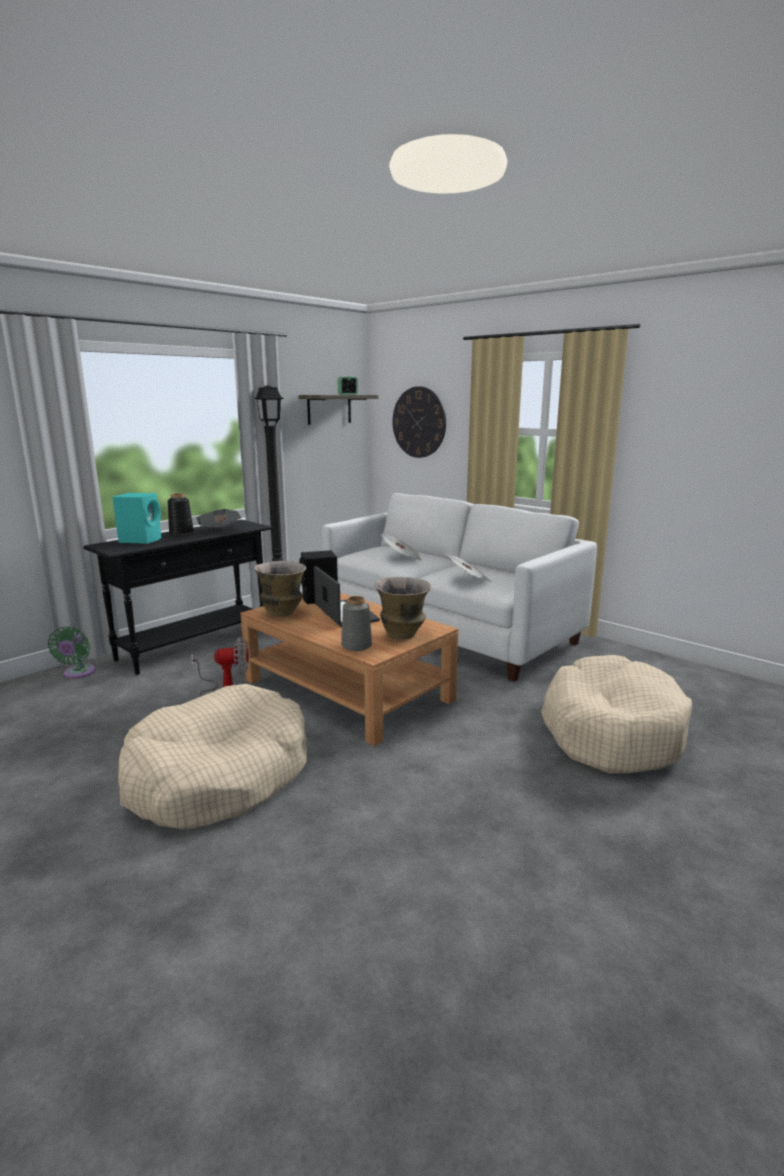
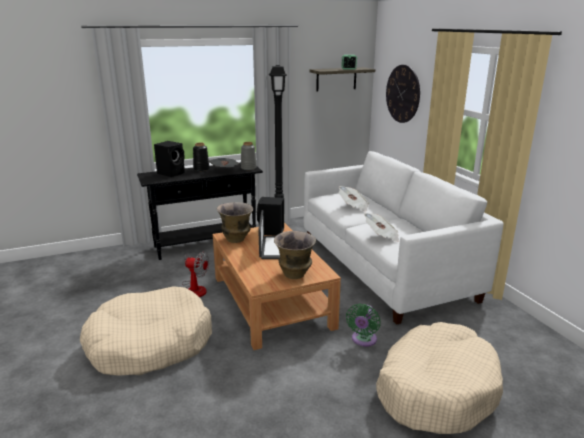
camera: 25 degrees right, 5 degrees up
(78, 673) = (130, 252): green fan -> green fan (363, 340)
(141, 540) = (172, 173): turquoise speaker -> black speaker
(357, 646) = (256, 277): grey vase -> grey vase (249, 168)

